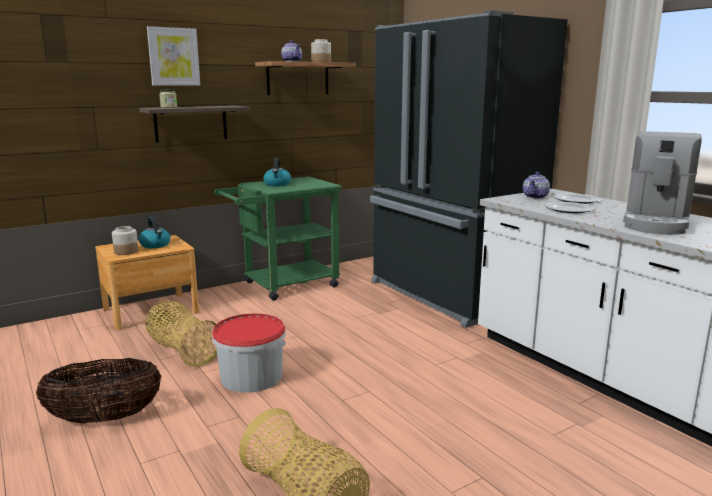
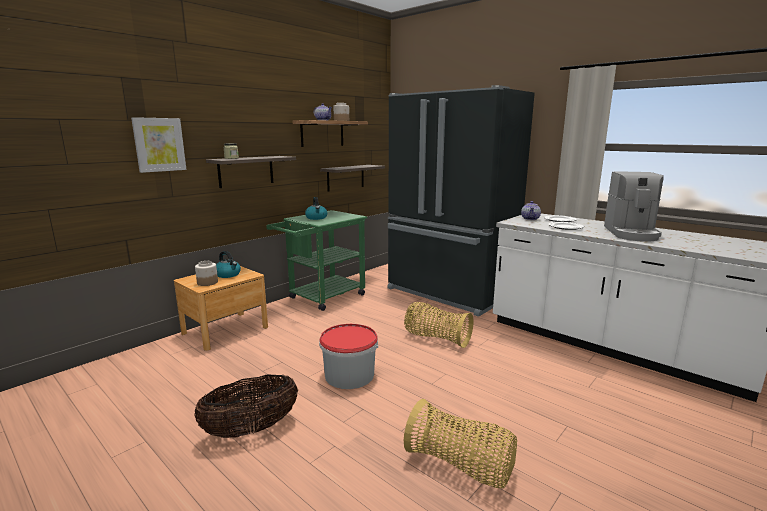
camera: 15 degrees left, 0 degrees up
(173, 57) = (232, 116): picture -> picture (159, 144)
(183, 351) = (277, 361): basket -> basket (436, 338)
(331, 135) = (345, 177): none -> shelf

